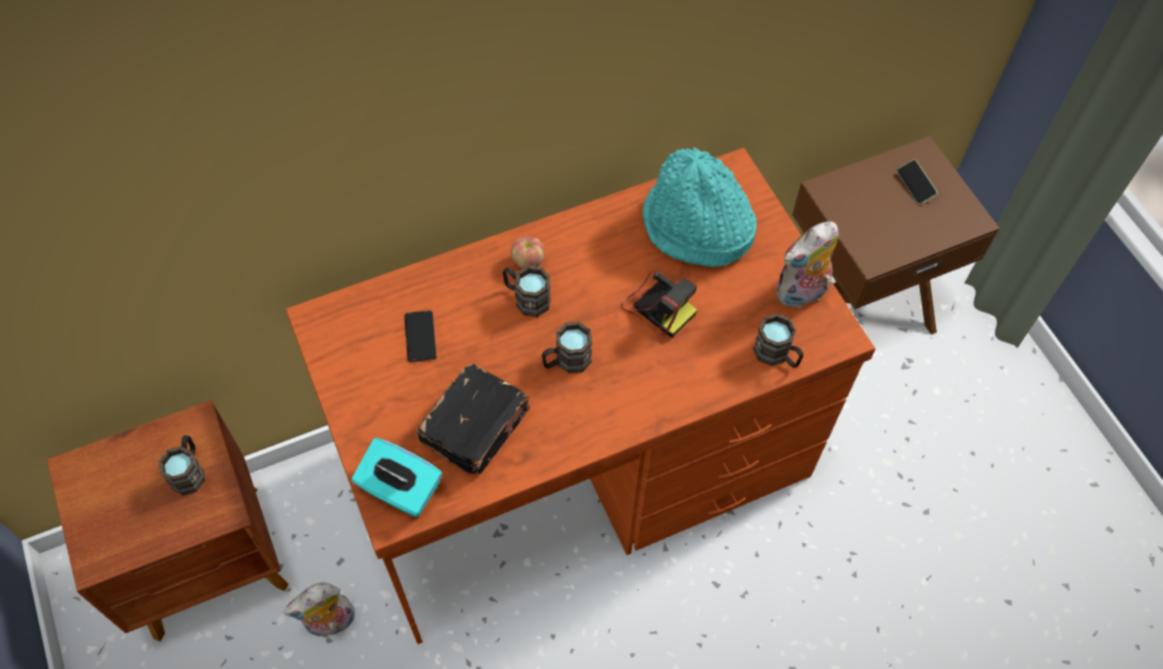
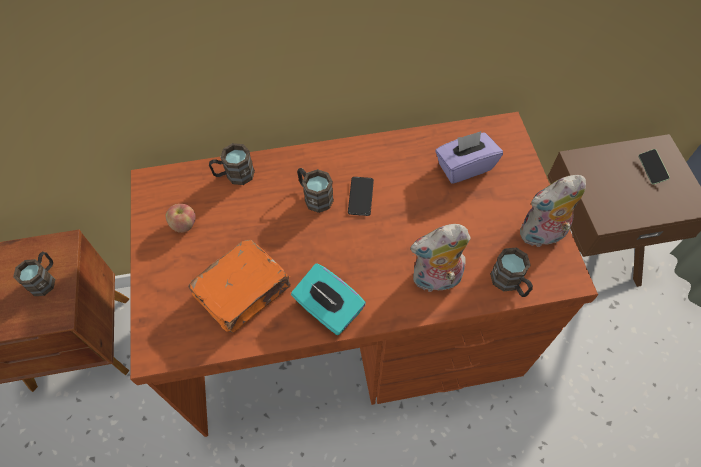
camera: 15 degrees right, 0 degrees up
(330, 624) = (149, 406): plush toy -> plush toy (436, 280)
(400, 490) = (167, 331): turquoise tissue box -> turquoise tissue box (328, 310)
(420, 336) = (223, 210): phone -> phone (360, 196)
(477, 426) = (244, 291): black book -> orange book
(528, 261) = (324, 168): apple -> apple (184, 224)
(566, 361) = (332, 252): brown mug -> brown mug (234, 175)
(658, 306) = (418, 222): camera -> none
(695, 228) = (464, 167): turquoise hat -> purple tissue box

